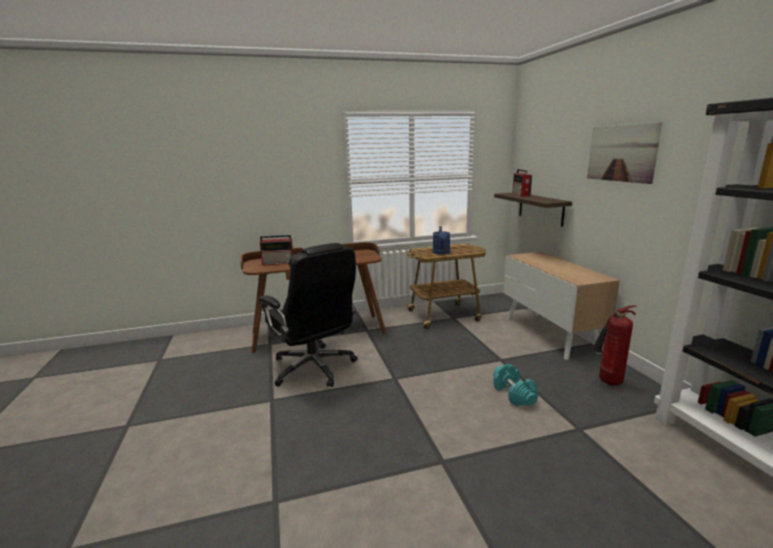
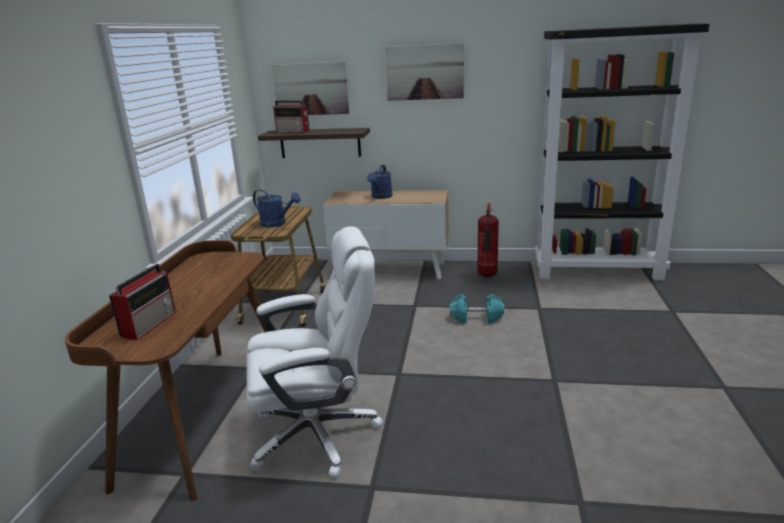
camera: 65 degrees left, 5 degrees up
(314, 368) = (318, 433): black office chair -> white office chair
(542, 162) = (311, 89): none -> picture
(551, 264) = (380, 197): none -> blue watering can

